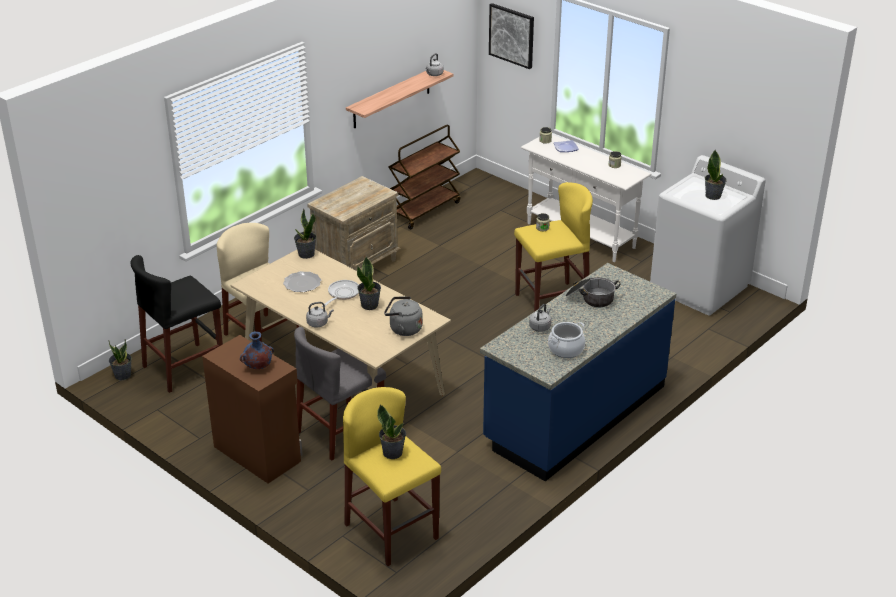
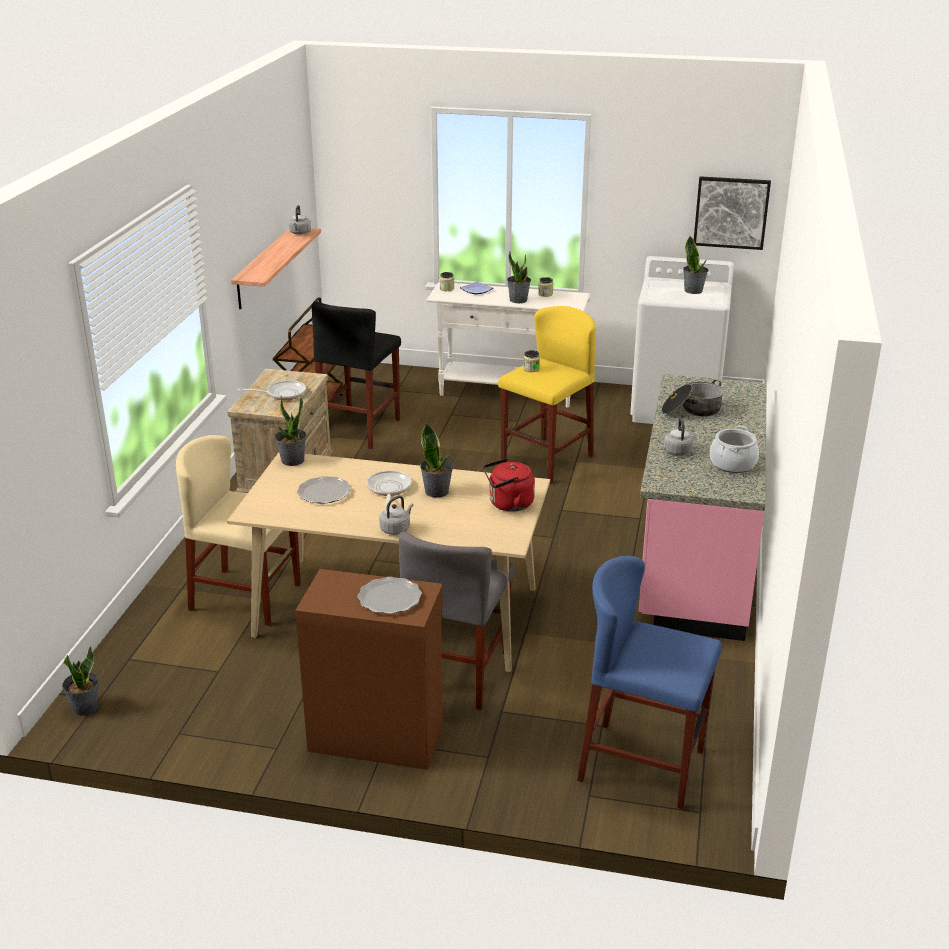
camera: 30 degrees left, 5 degrees down
(184, 367) = (169, 667): black stool -> black stool (359, 429)
(257, 367) = (389, 598): blue vase -> plate
(353, 200) = (282, 394): none -> frying pan
(391, 531) = (642, 765): yellow stool -> blue stool
(393, 452) = (653, 645): potted plant -> potted plant (518, 300)
(403, 329) = (508, 504): grey kettle -> red kettle
(512, 35) = (367, 176): picture -> picture (731, 212)
(574, 414) = (695, 561): blue counter -> pink counter

